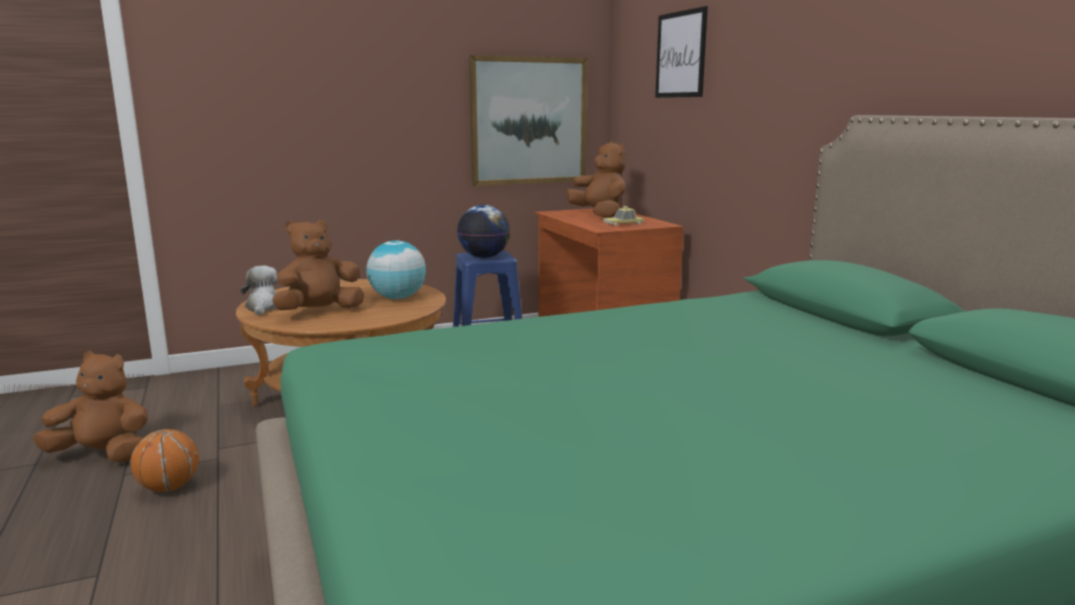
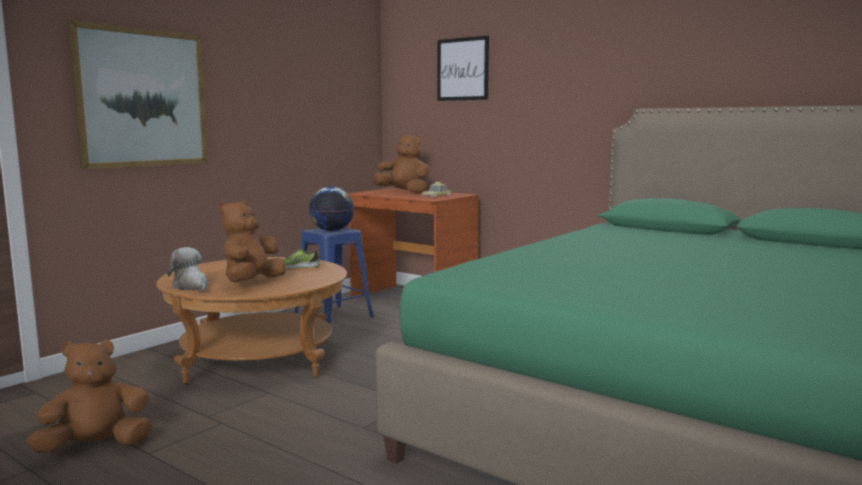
camera: 30 degrees left, 5 degrees down
(169, 488) = (214, 450): basketball -> none
(398, 298) = (296, 267): globe -> shoe
(528, 121) = (331, 119): picture -> picture (142, 98)

